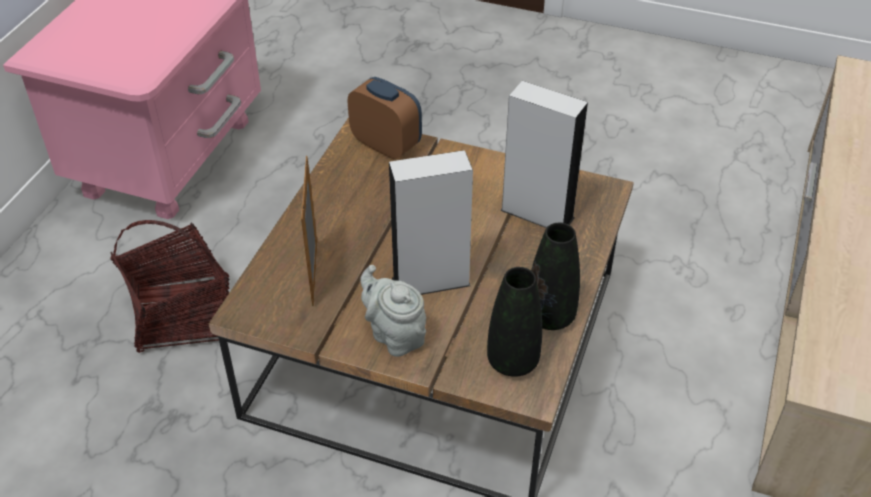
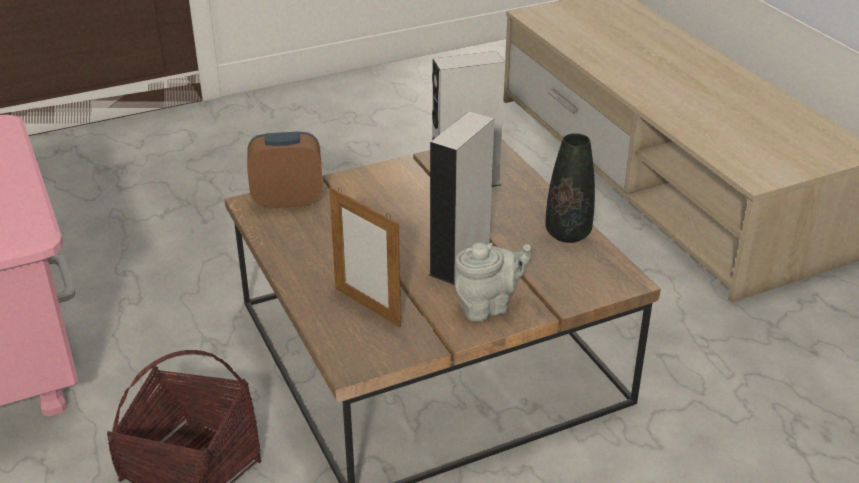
camera: 45 degrees left, 10 degrees down
(395, 335) = (488, 306): grey teapot -> grey teapot turned 150 degrees clockwise
(512, 361) = (586, 272): black vase -> none

